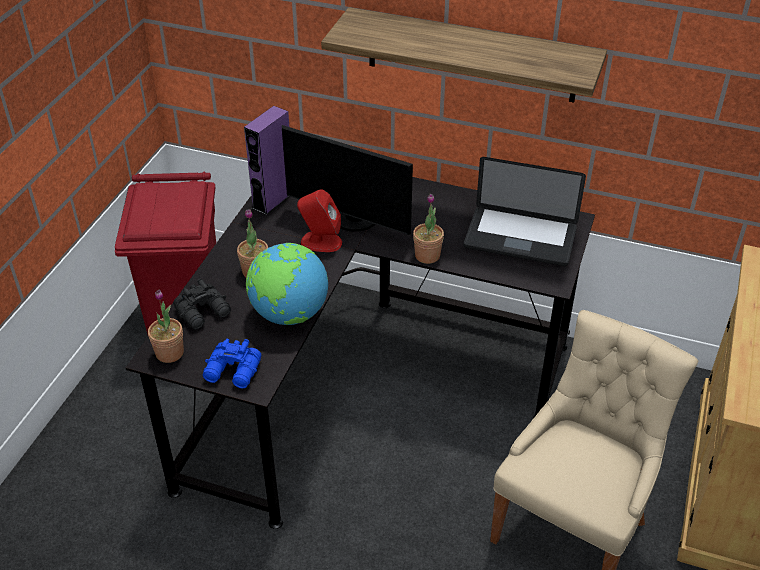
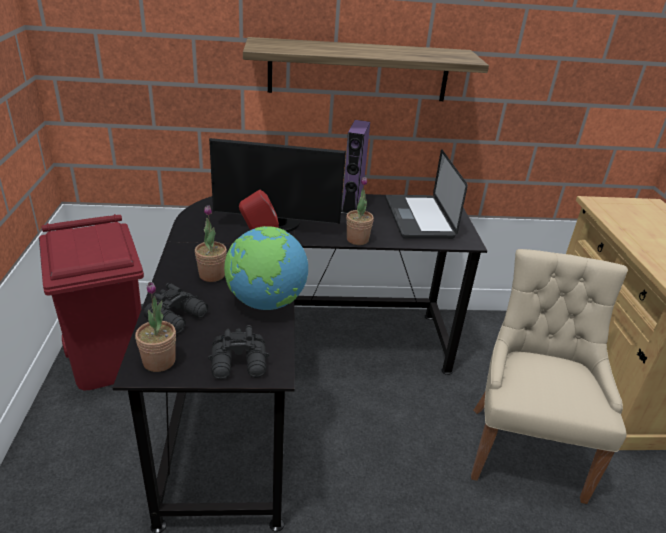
camera: 25 degrees left, 10 degrees down
(233, 372) = (240, 364): blue binoculars -> black binoculars
(273, 199) = (197, 220): purple speaker -> purple speaker (352, 205)
(520, 238) = (418, 218): laptop -> laptop turned 90 degrees clockwise

